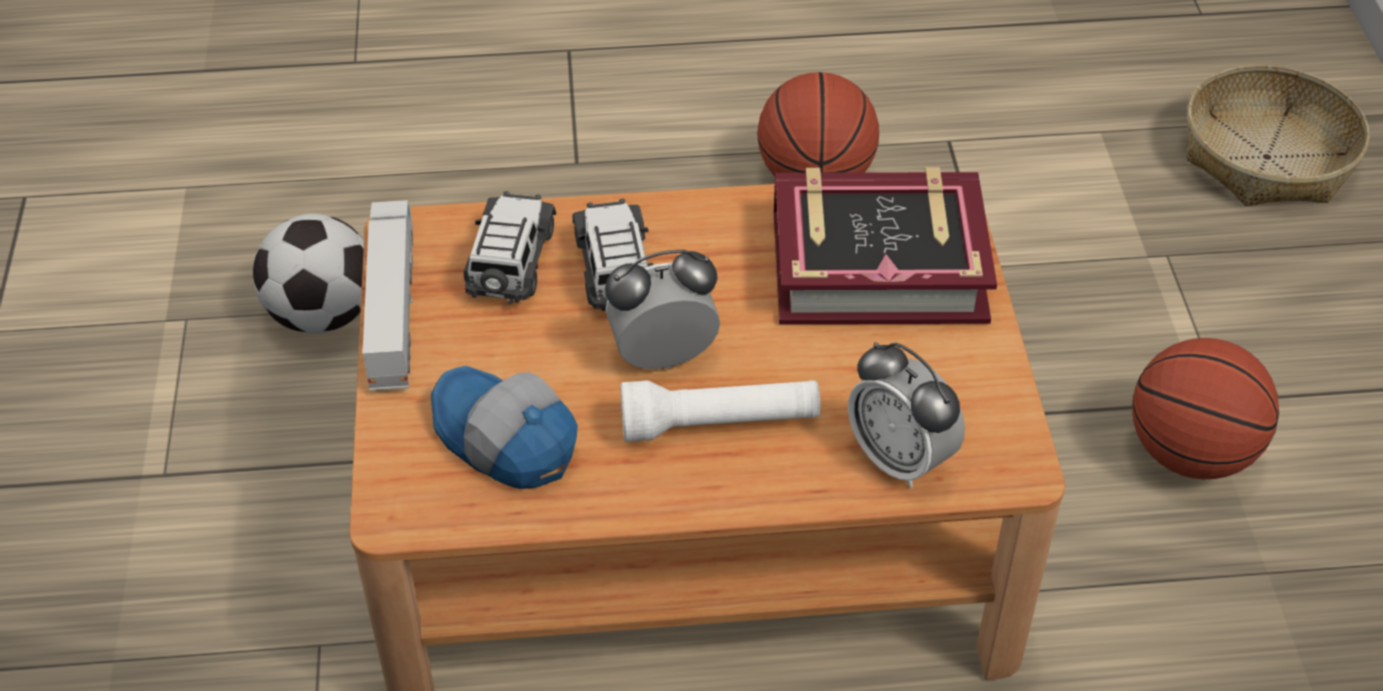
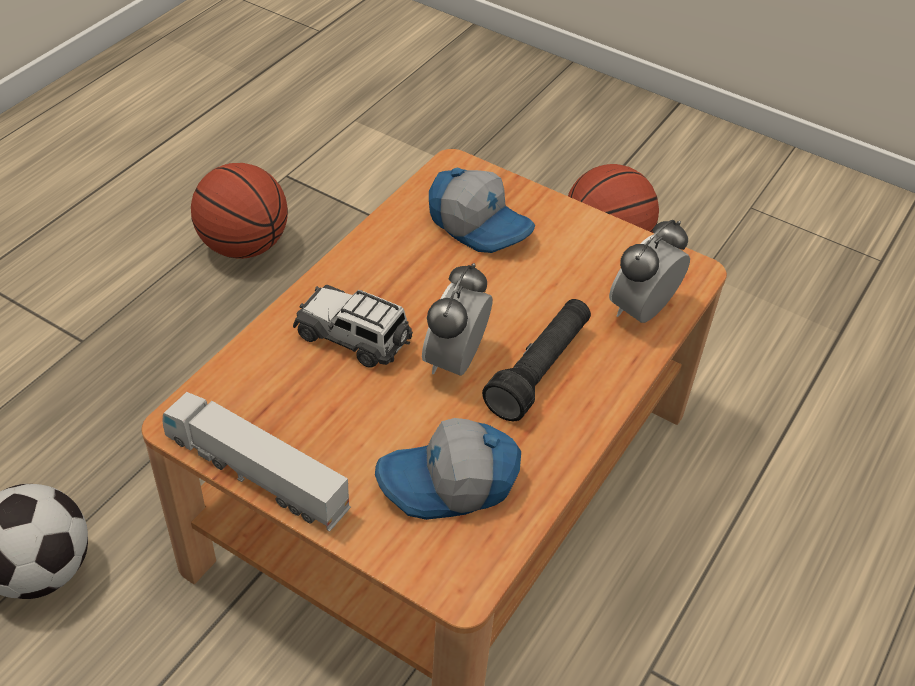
camera: 55 degrees left, 0 degrees up
(511, 263) = (285, 384): toy car -> none
(720, 424) = (539, 370): white flashlight -> black flashlight
(878, 265) = (480, 224): book -> cap
(900, 459) = (642, 311): alarm clock -> alarm clock turned 135 degrees clockwise
(1267, 157) = (445, 83): basket -> none

